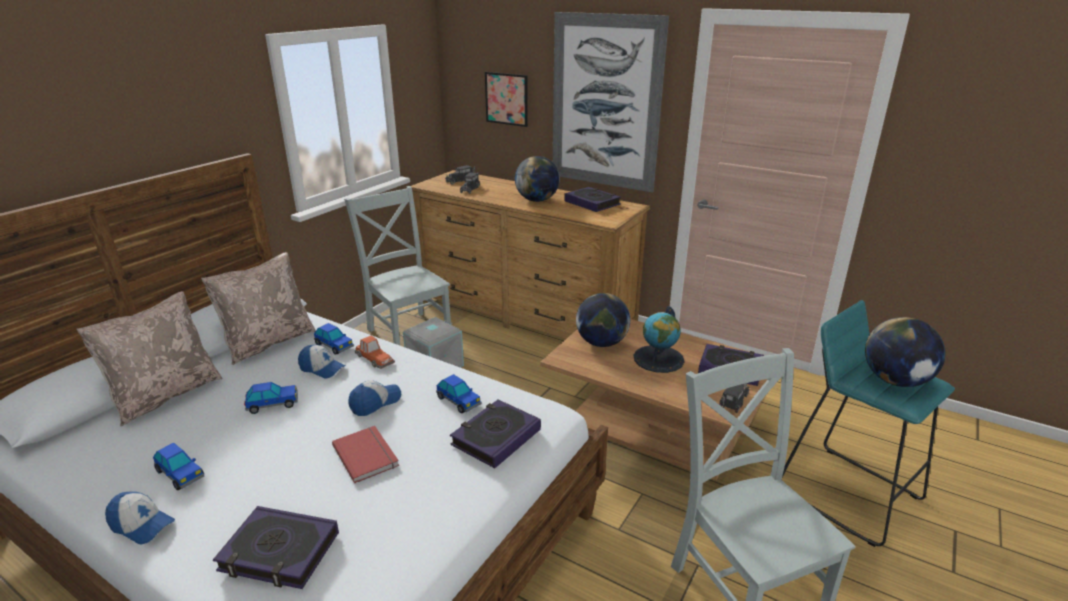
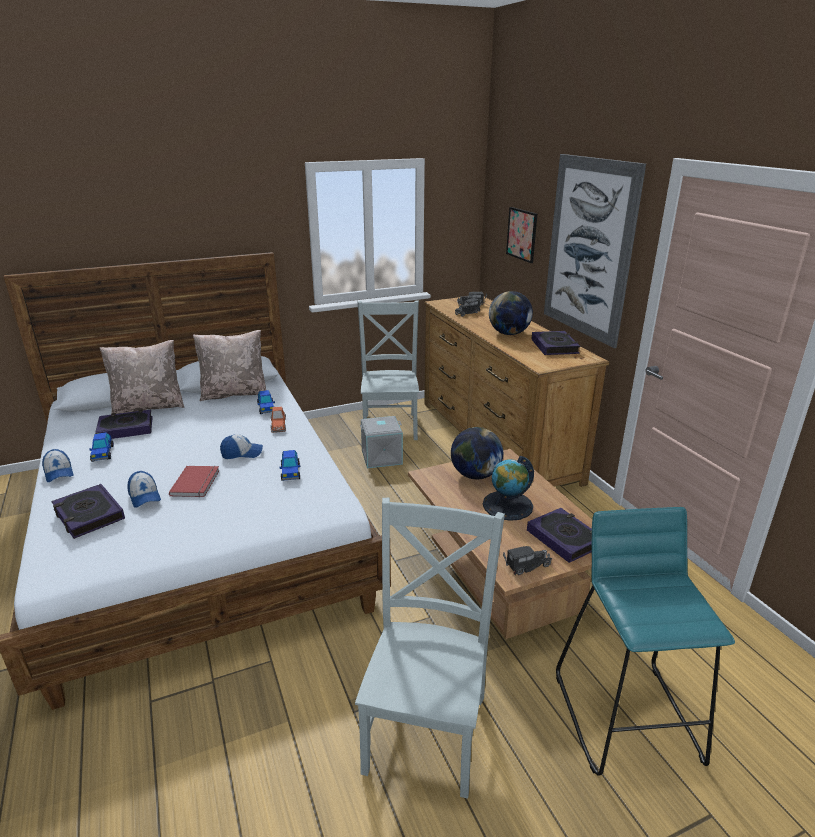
camera: 35 degrees right, 0 degrees up
(273, 404) = (189, 432): toy car -> none
(322, 368) = (241, 420): cap -> cap (144, 496)
(496, 437) = (280, 505): book -> book (126, 429)
(895, 381) = (661, 604): globe -> none

